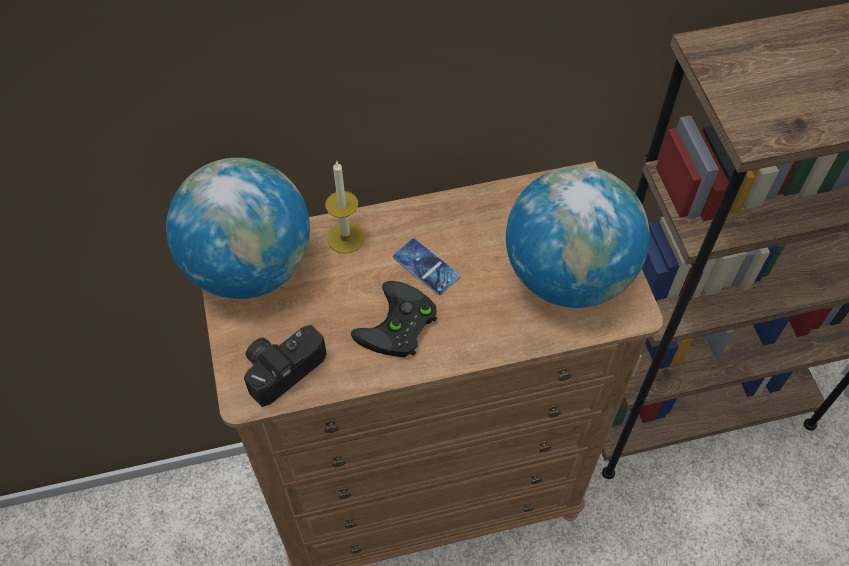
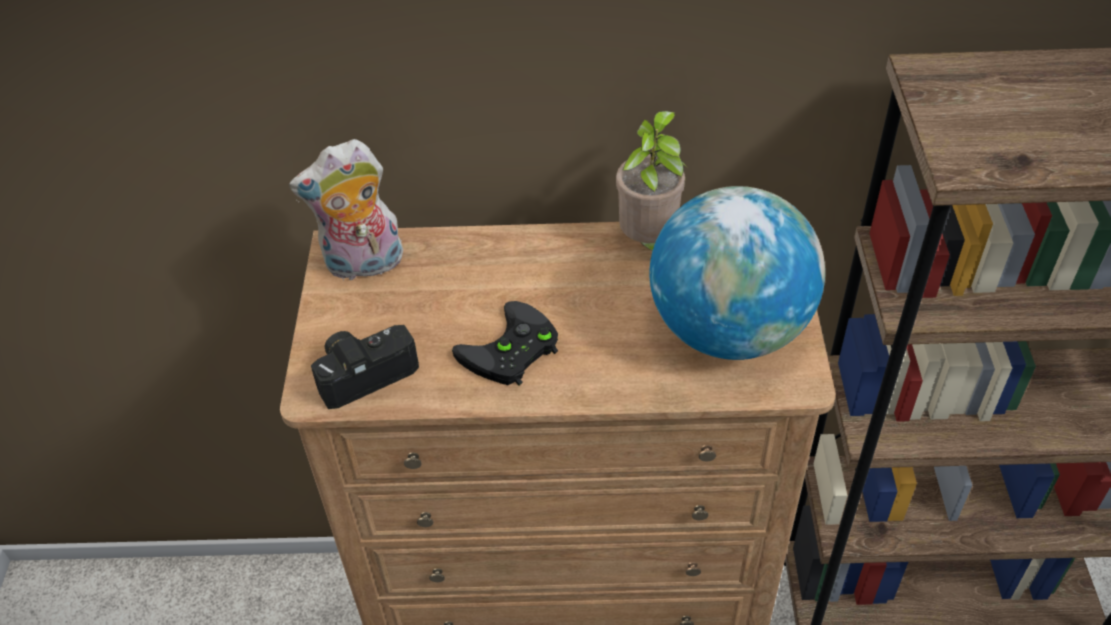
camera: 15 degrees right, 10 degrees down
(249, 267) = (363, 265): globe -> plush toy
(345, 238) = (479, 253): candle -> none
(426, 267) = (562, 296): phone -> none
(484, 207) = (649, 245): none -> potted plant

